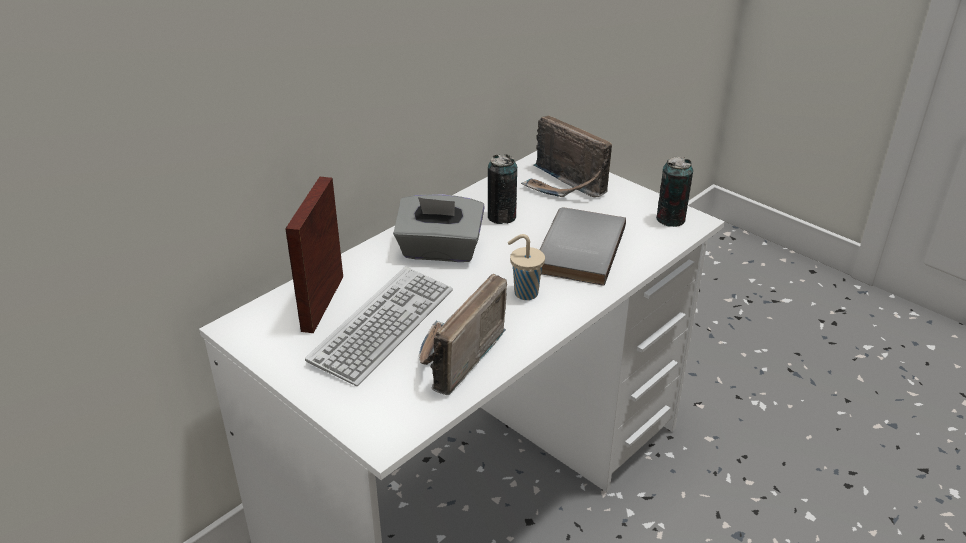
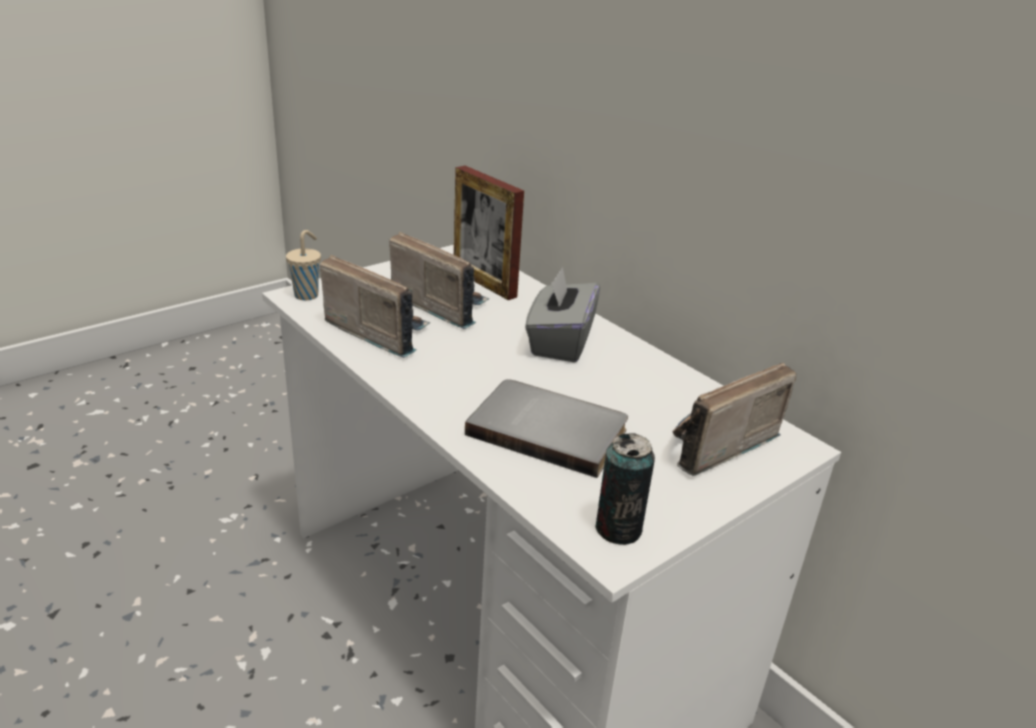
camera: 95 degrees right, 5 degrees down
(322, 303) = (484, 283): picture frame -> picture frame turned 150 degrees counterclockwise
(383, 326) = (440, 305): keyboard -> radio
(502, 217) = (628, 387): can -> none
(524, 293) = (467, 380): beige cup -> beige cup (307, 295)

